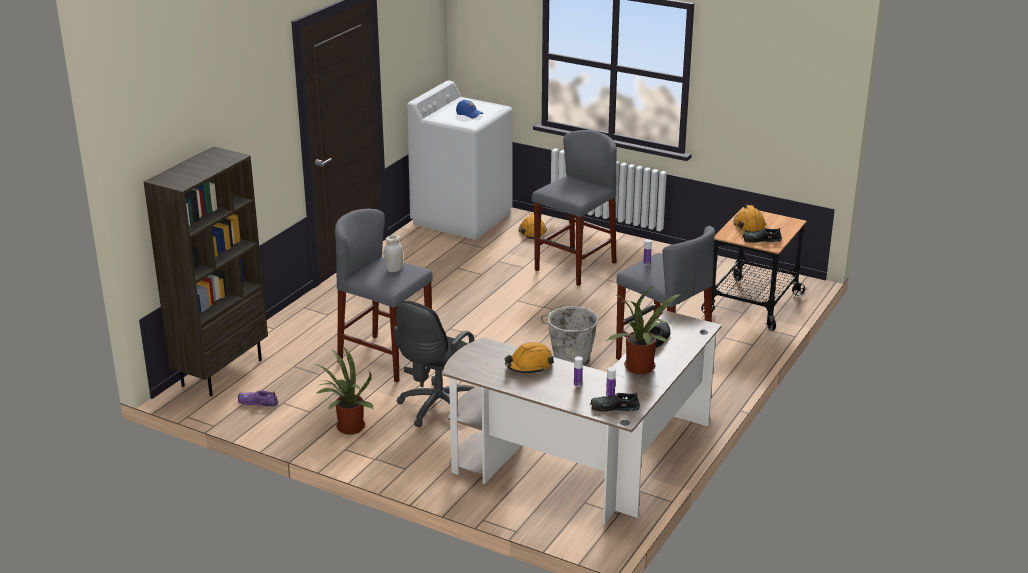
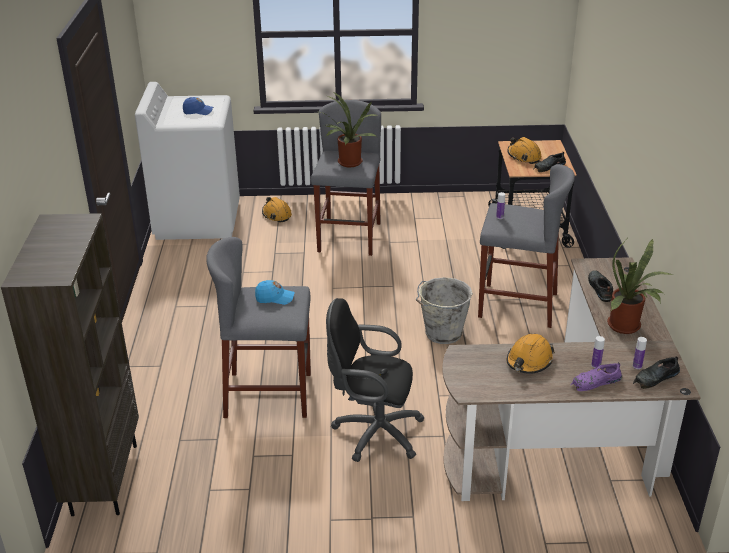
camera: 30 degrees left, 5 degrees up
(257, 402) = (180, 501): purple shoe -> purple shoe (595, 382)
(347, 428) = (308, 492): potted plant -> potted plant (348, 163)
(394, 269) = (275, 298): white jar -> blue cap
(436, 408) = (373, 432): black office chair -> black office chair turned 105 degrees clockwise

